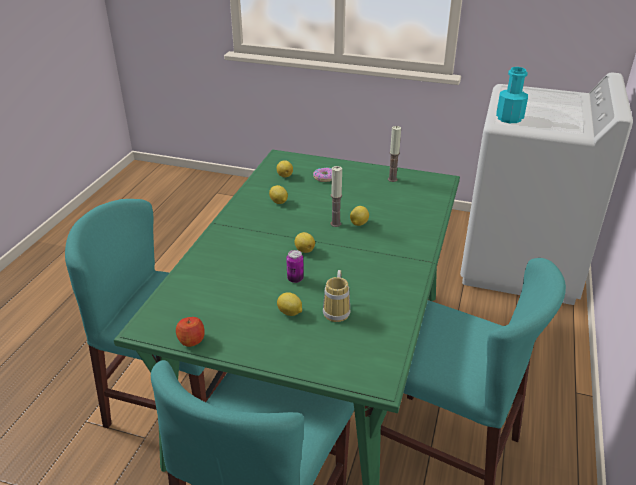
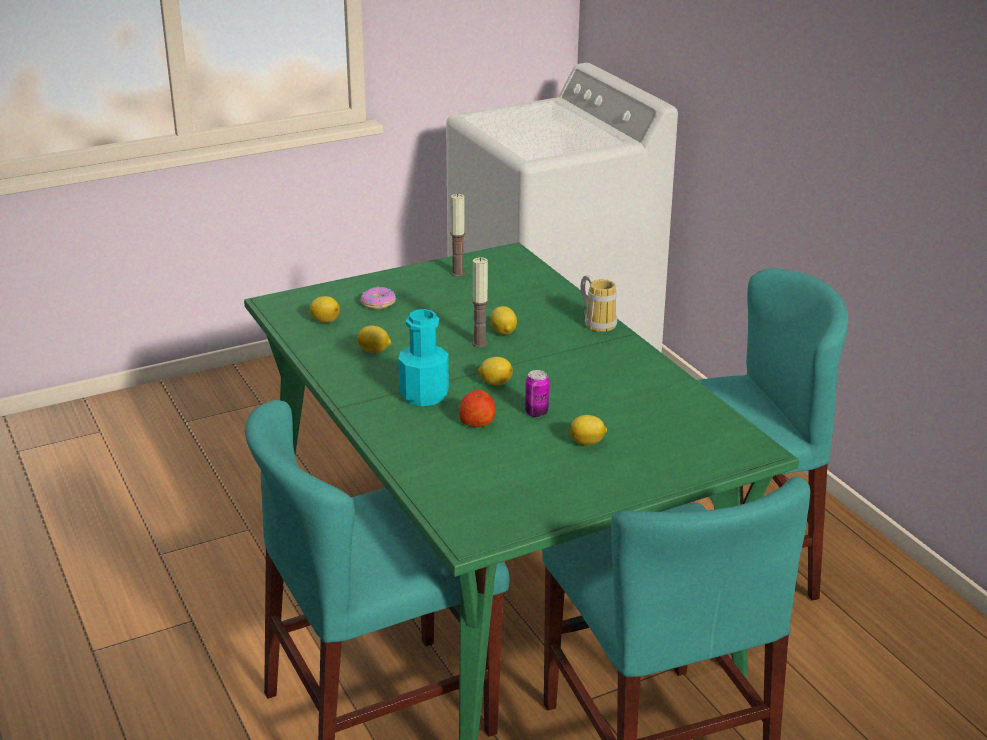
camera: 45 degrees left, 5 degrees down
(191, 340) = (540, 517): apple -> apple (477, 422)
(338, 311) = (627, 417): mug -> mug (598, 322)
(509, 118) = (532, 149): turquoise bottle -> turquoise bottle (424, 395)

